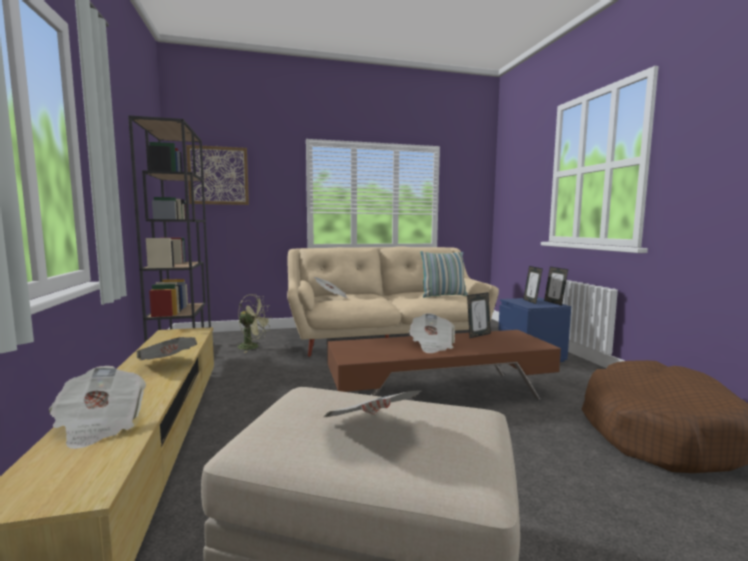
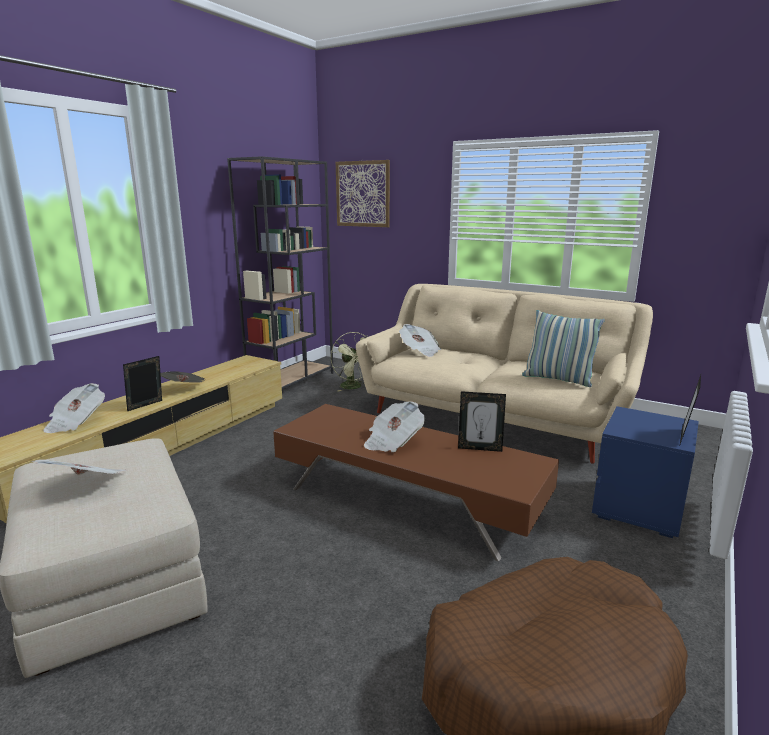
camera: 45 degrees right, 10 degrees up
(531, 301) = (650, 424): picture frame -> picture frame (146, 406)

